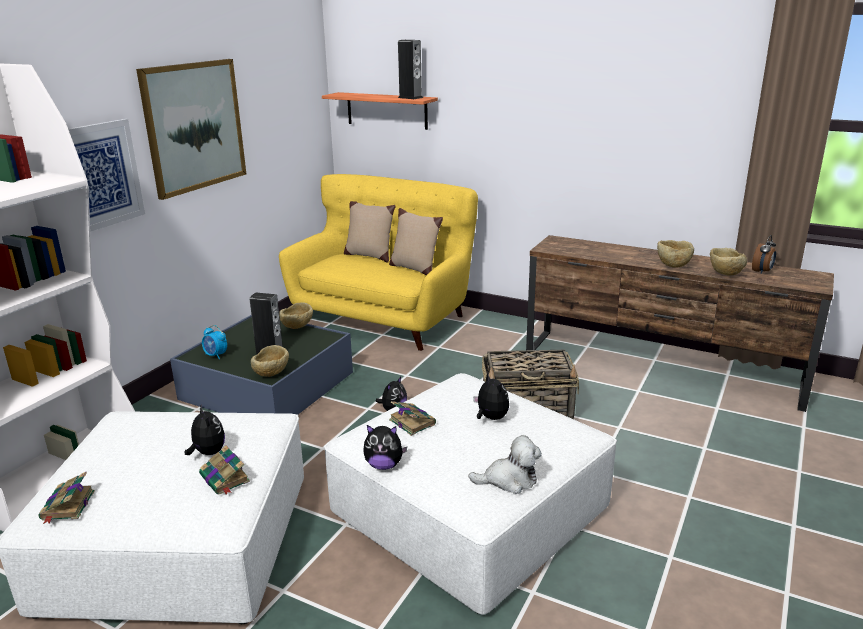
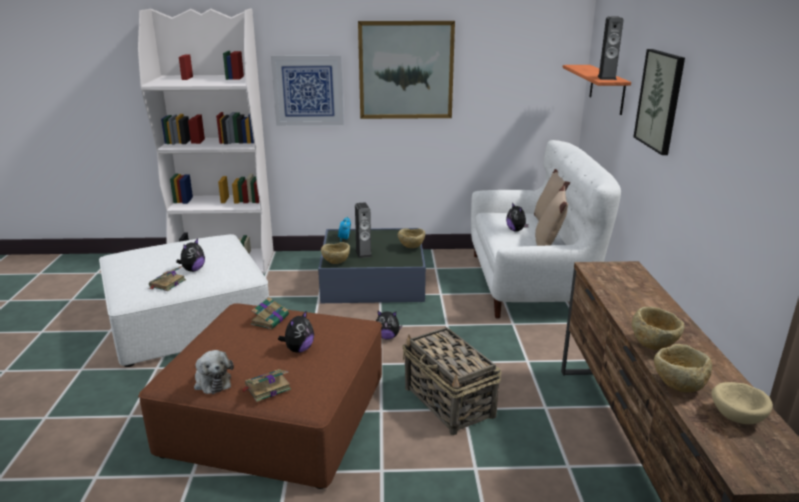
camera: 60 degrees right, 0 degrees up
(67, 506) = (126, 256): book -> book (267, 388)
(383, 317) = (531, 283): yellow sofa -> white sofa
(384, 465) = (211, 328): plush toy -> plush toy (516, 230)
(468, 511) = (276, 413): white ottoman -> brown ottoman
(498, 105) = (660, 100): none -> picture
(762, 272) = (737, 416): alarm clock -> beige bowl

